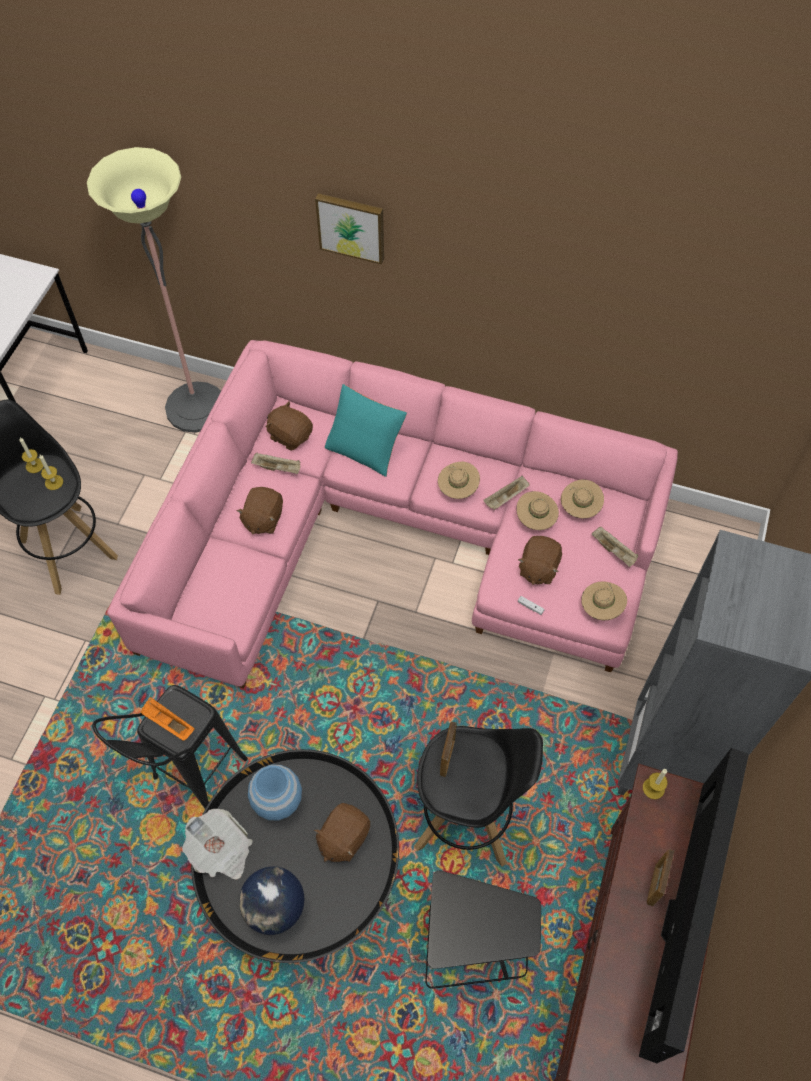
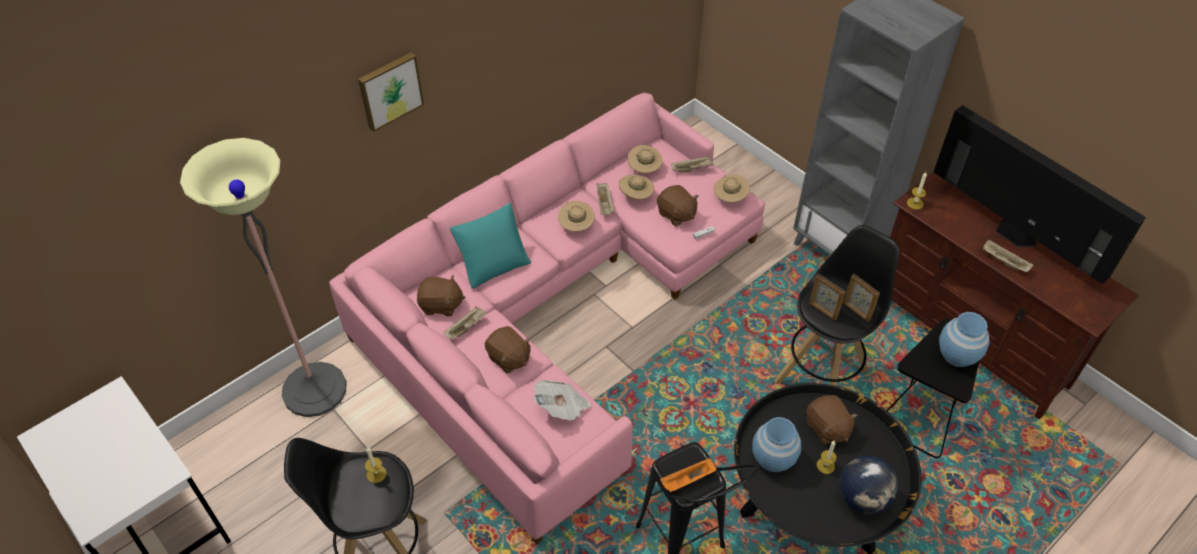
camera: 60 degrees left, 10 degrees down
(34, 465) = (342, 484): candle -> candle (825, 466)
(221, 850) = (796, 517): newspaper -> newspaper (562, 408)
(290, 435) = (441, 305): brown plush toy -> brown plush toy turned 150 degrees counterclockwise
(490, 932) = (957, 355): none -> blue vase
(622, 925) = (1003, 262): none -> beige tray
(654, 884) = (982, 234): picture frame -> picture frame (856, 312)

